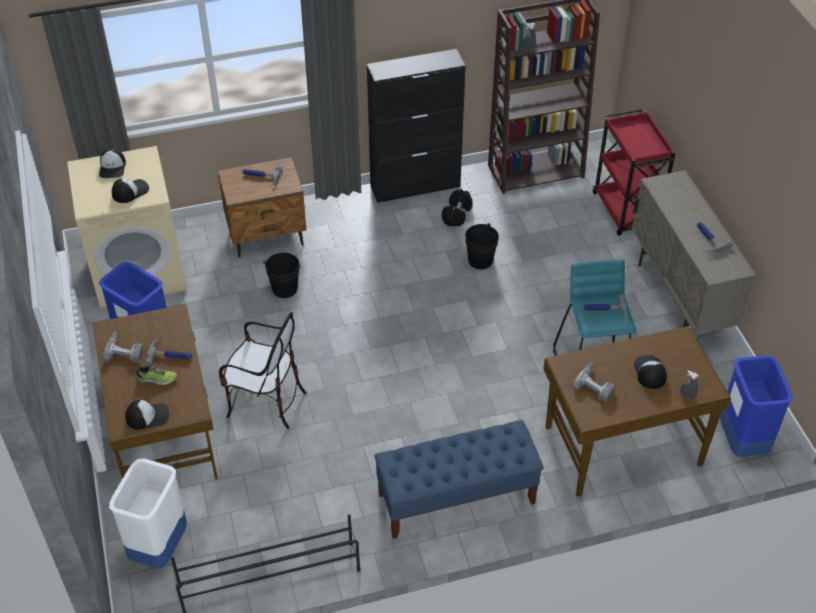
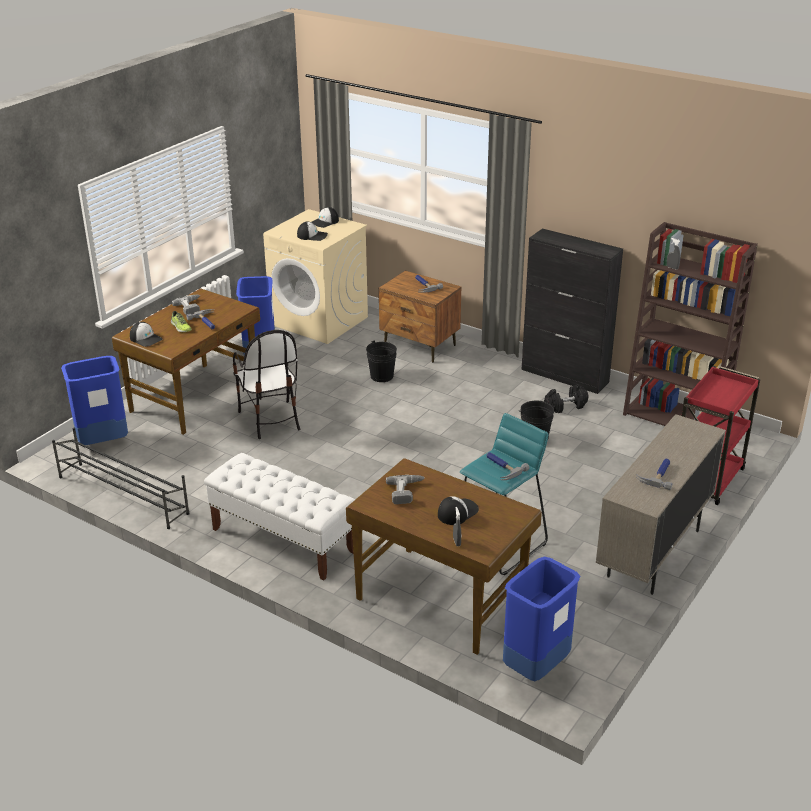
camera: 50 degrees right, 15 degrees down
(159, 547) = (103, 442): white trash can -> blue trash can
(456, 499) = (282, 540): blue bench -> white bench

